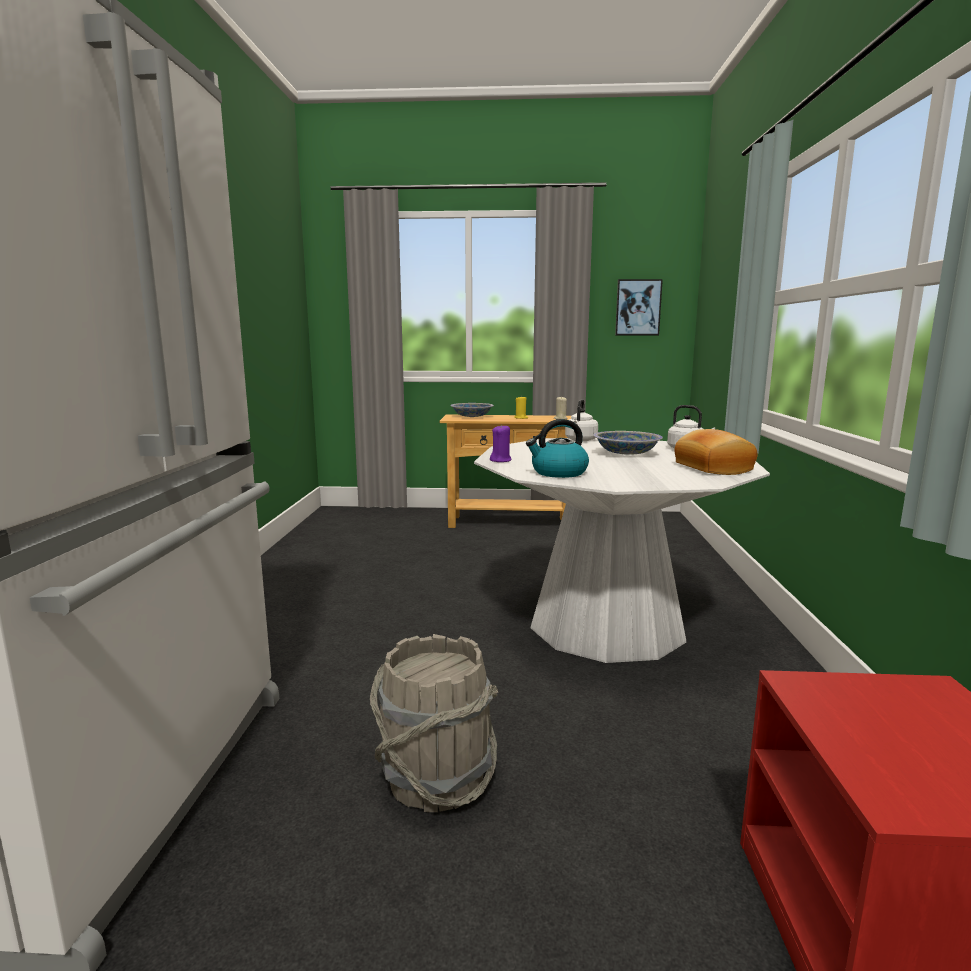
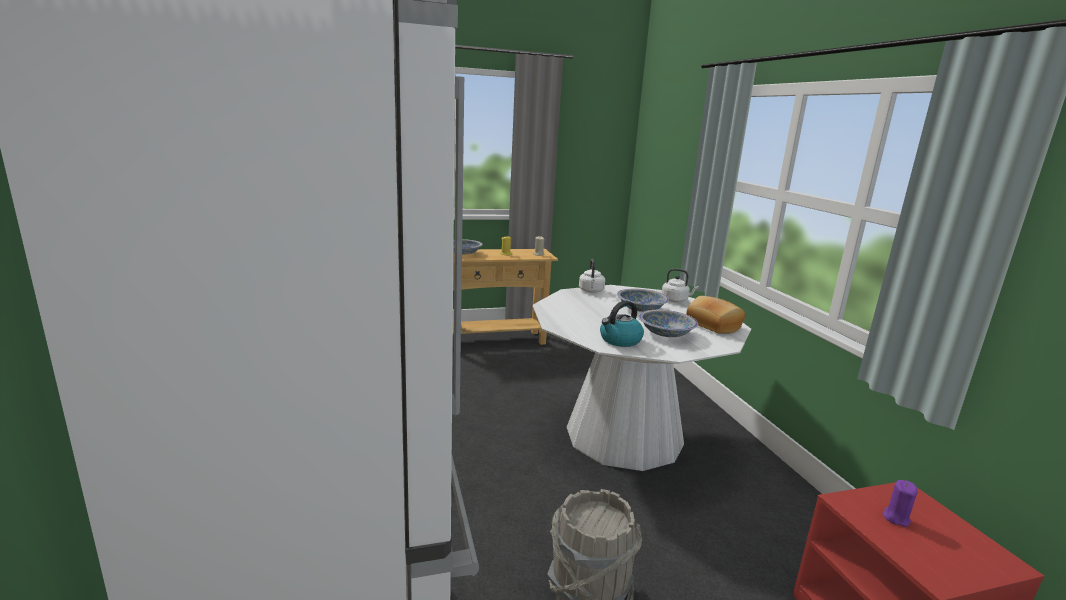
camera: 20 degrees left, 5 degrees up
(501, 460) = (562, 326): purple candle -> purple candle (895, 518)
(631, 471) = (665, 333): none -> bowl
(638, 307) = (591, 158): picture -> none

